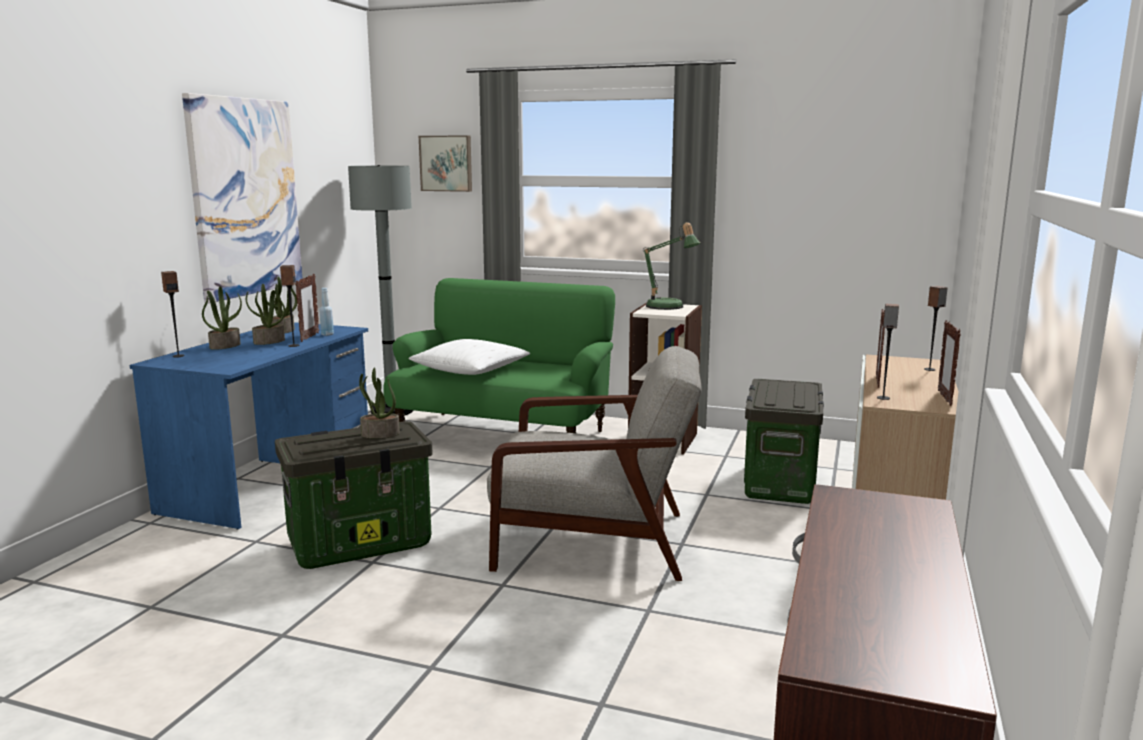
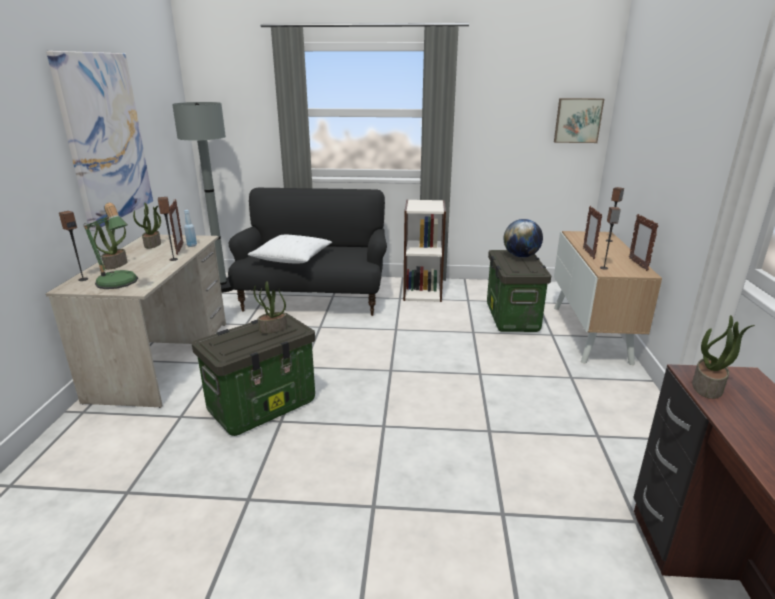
camera: 15 degrees left, 10 degrees up
(269, 342) = (150, 257): potted plant -> potted plant (708, 387)
(271, 481) = (163, 359): blue desk -> beige desk
(446, 163) = (246, 99): picture -> picture (577, 120)
(503, 434) = (314, 298): green sofa -> black sofa
(595, 541) = (424, 380): grey armchair -> none
(668, 307) = (425, 203): table lamp -> table lamp (119, 284)
(794, 388) = (521, 256): none -> globe

